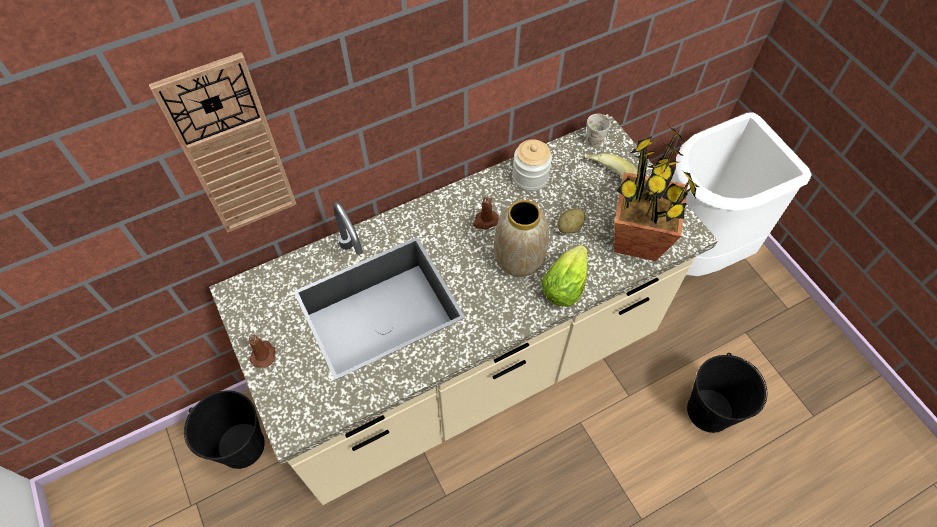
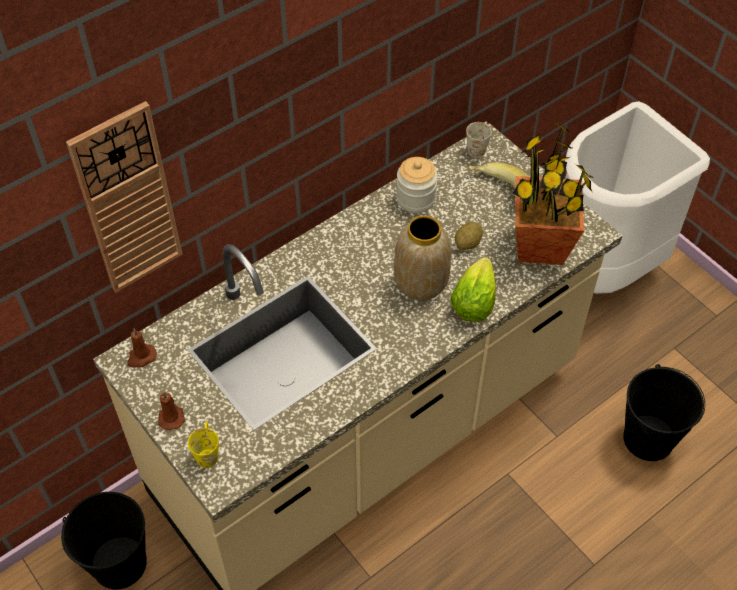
camera: 10 degrees left, 5 degrees down
(288, 394) = (207, 451): none -> yellow mug
(485, 221) = (377, 249): brown candle -> brown candle (141, 357)

